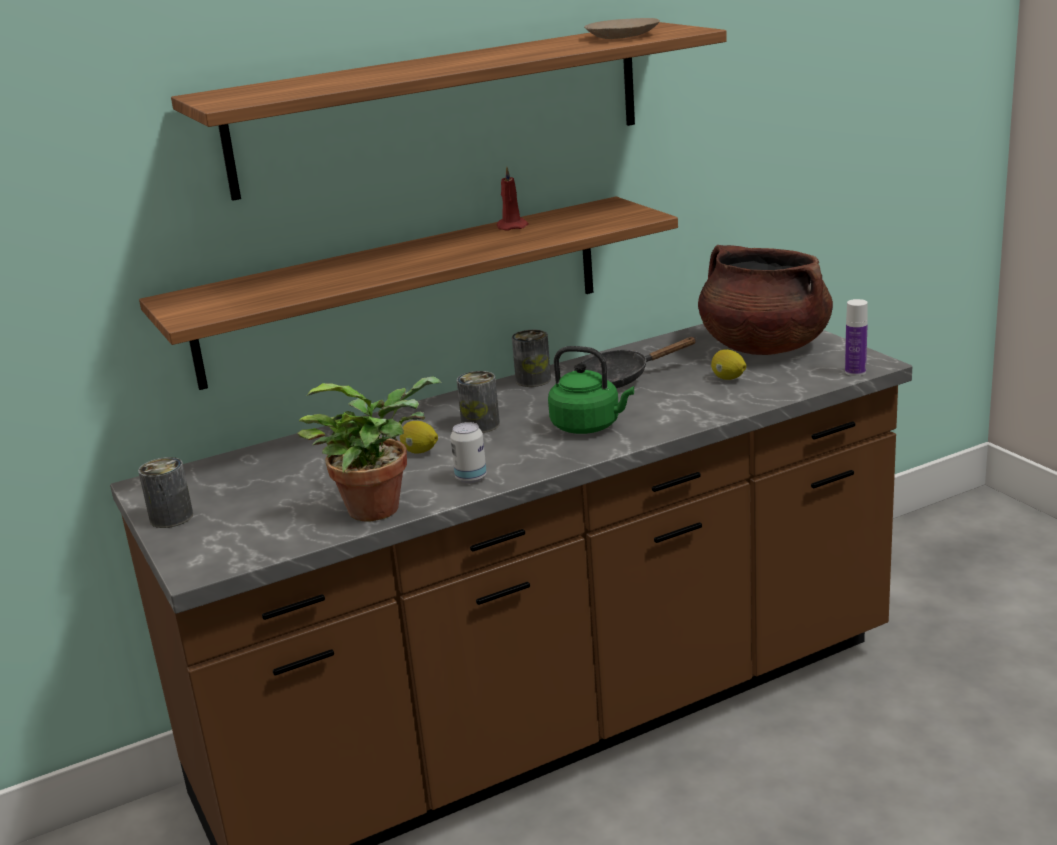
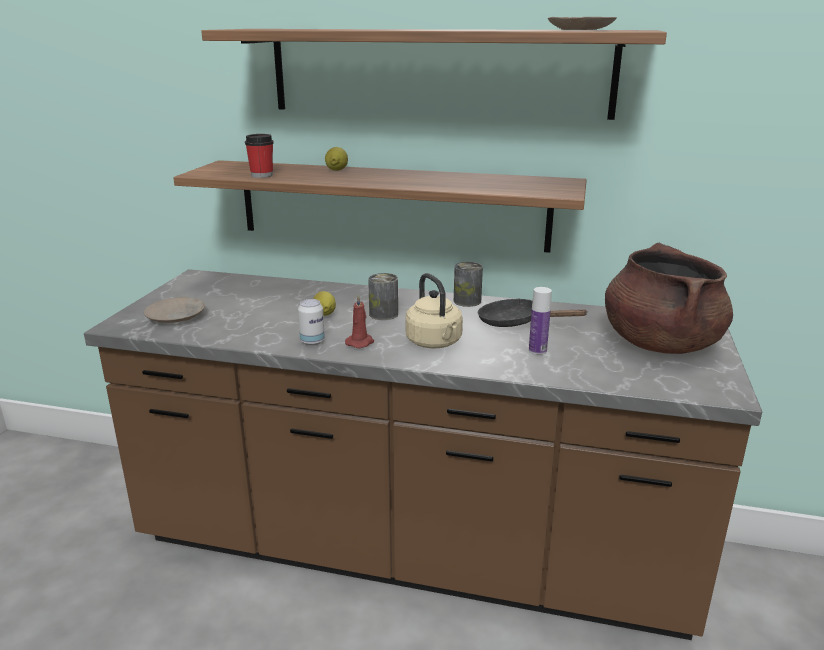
camera: 40 degrees right, 0 degrees up
(171, 517) = (167, 295): can -> none
(250, 528) = (176, 316): none -> beige plate
(281, 295) = (262, 175): none -> cup
(380, 507) = (242, 335): potted plant -> none
(511, 226) = (470, 177): red candle -> red candle (360, 342)
(589, 426) = (435, 343): green kettle -> beige kettle
(728, 379) = (587, 354): lemon -> lemon (336, 170)
(855, 372) = (696, 393): bottle -> bottle (537, 351)

